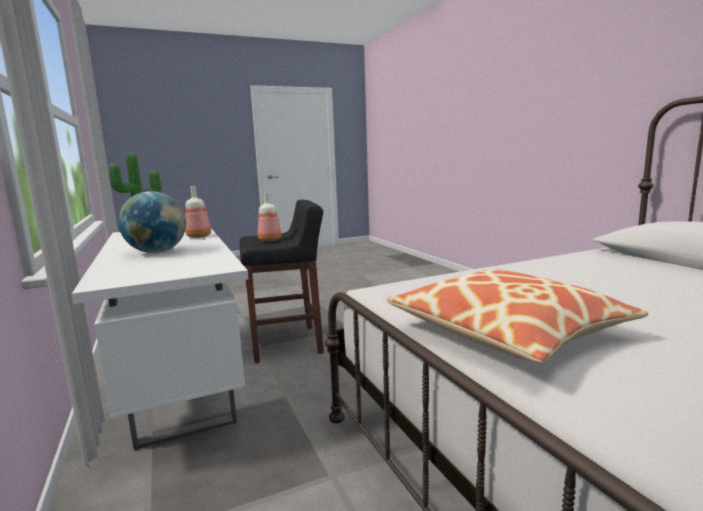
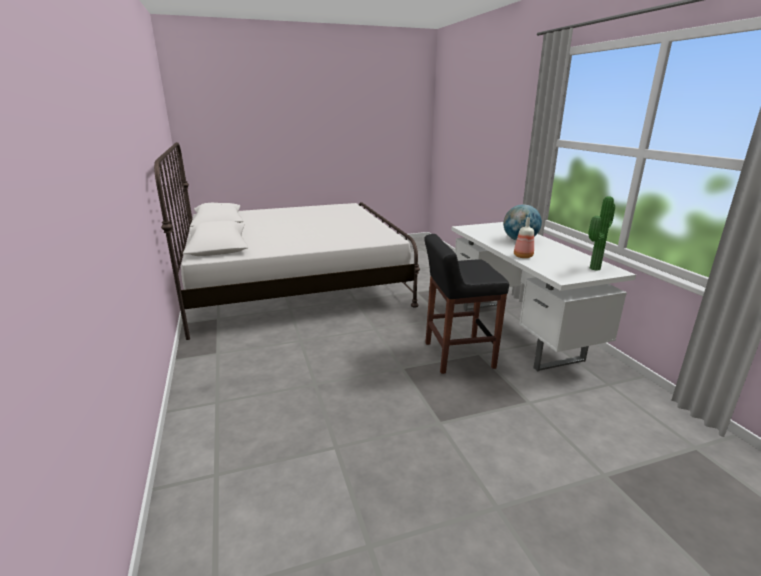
camera: 175 degrees left, 10 degrees up
(271, 240) = (469, 267): bottle -> none
(507, 332) = (363, 225): pillow -> none

